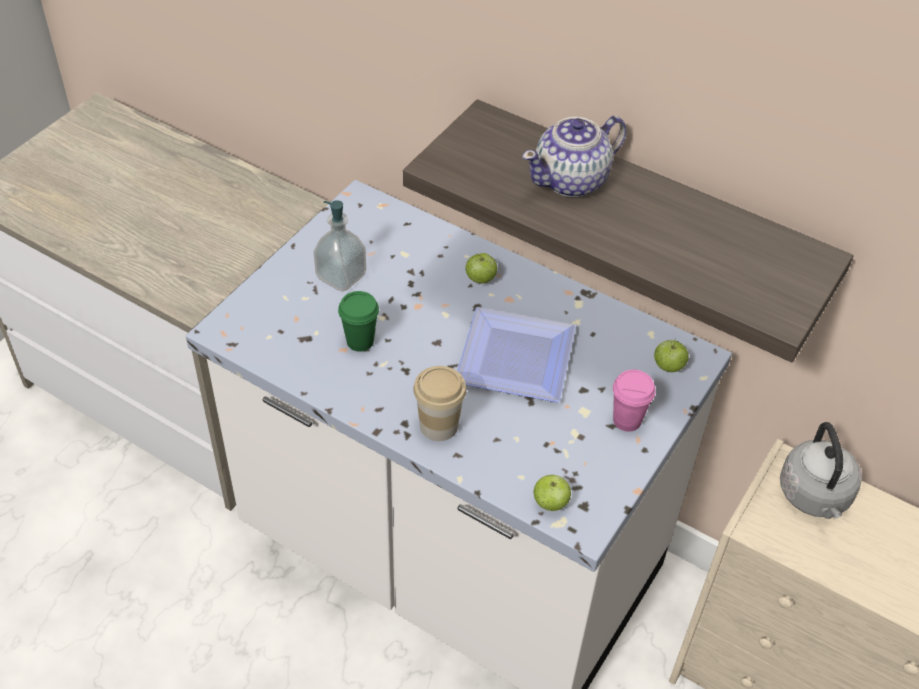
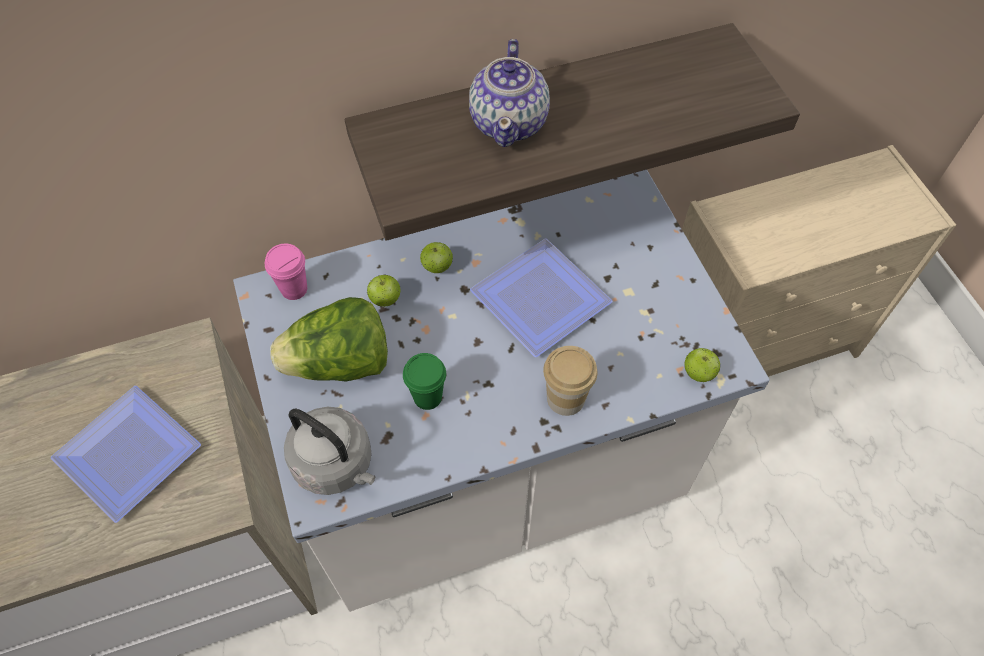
camera: 50 degrees left, 10 degrees up
(192, 230) = (129, 449): none -> plate
(341, 276) = (340, 363): soap dispenser -> lettuce
(627, 420) = (658, 271): pink cup -> pink cup (294, 289)
(668, 367) = (628, 212): apple -> apple (385, 300)
(815, 497) = (752, 218): grey kettle -> grey kettle (336, 464)

